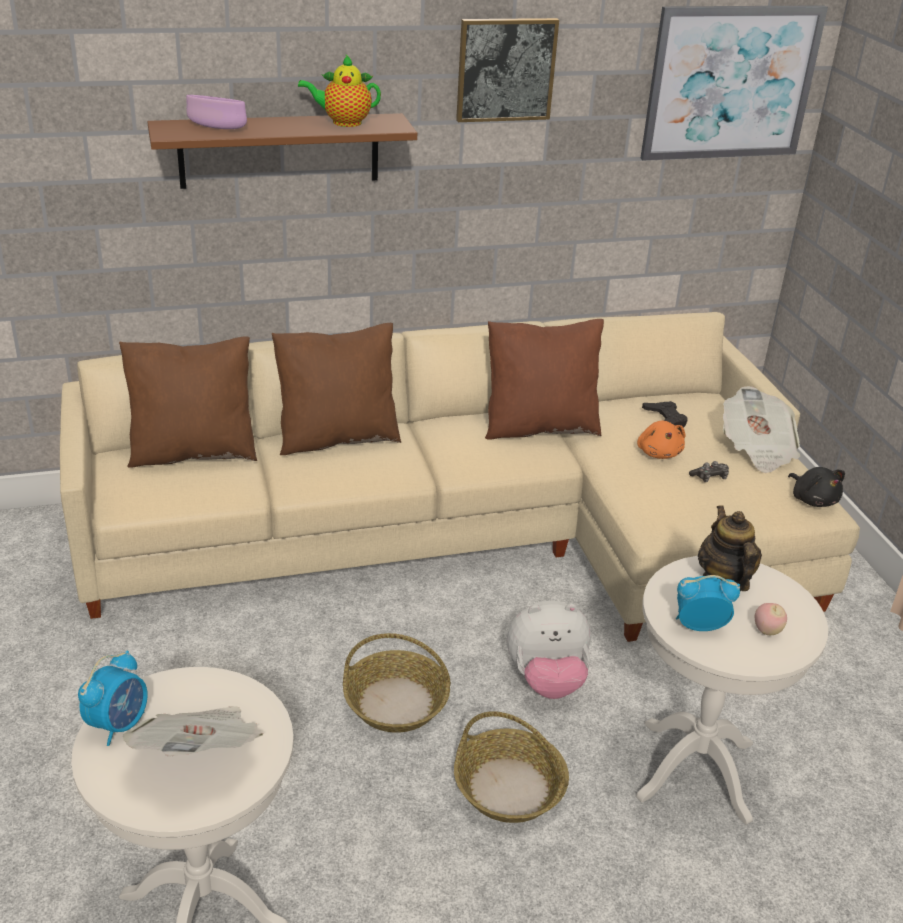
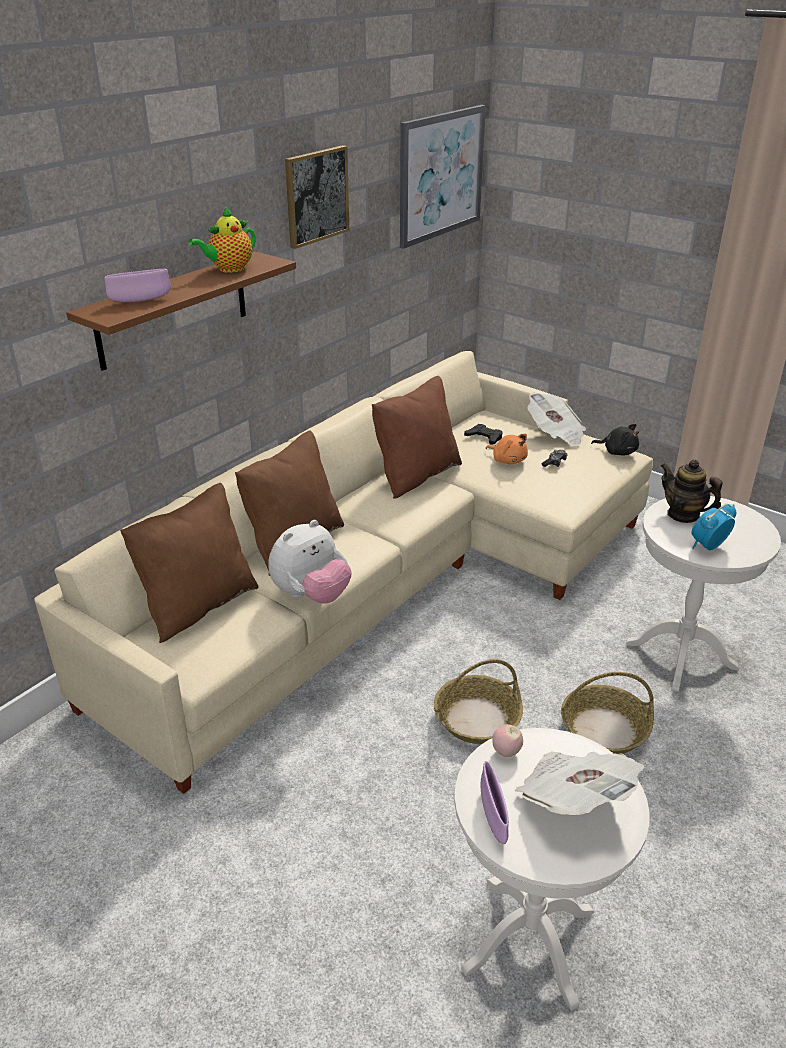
camera: 35 degrees left, 0 degrees up
(119, 724) = (493, 816): alarm clock -> purple bowl
(546, 681) = (545, 650): plush toy -> plush toy (311, 595)
(767, 631) = (740, 531): apple -> apple (506, 752)

